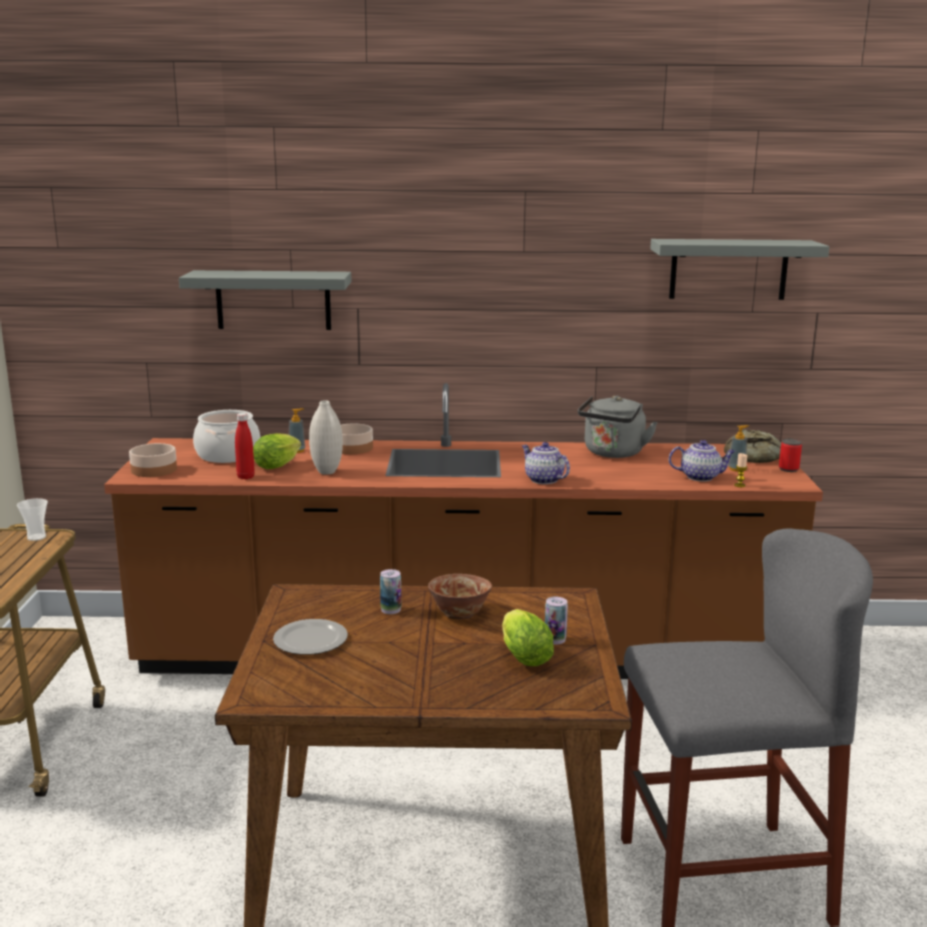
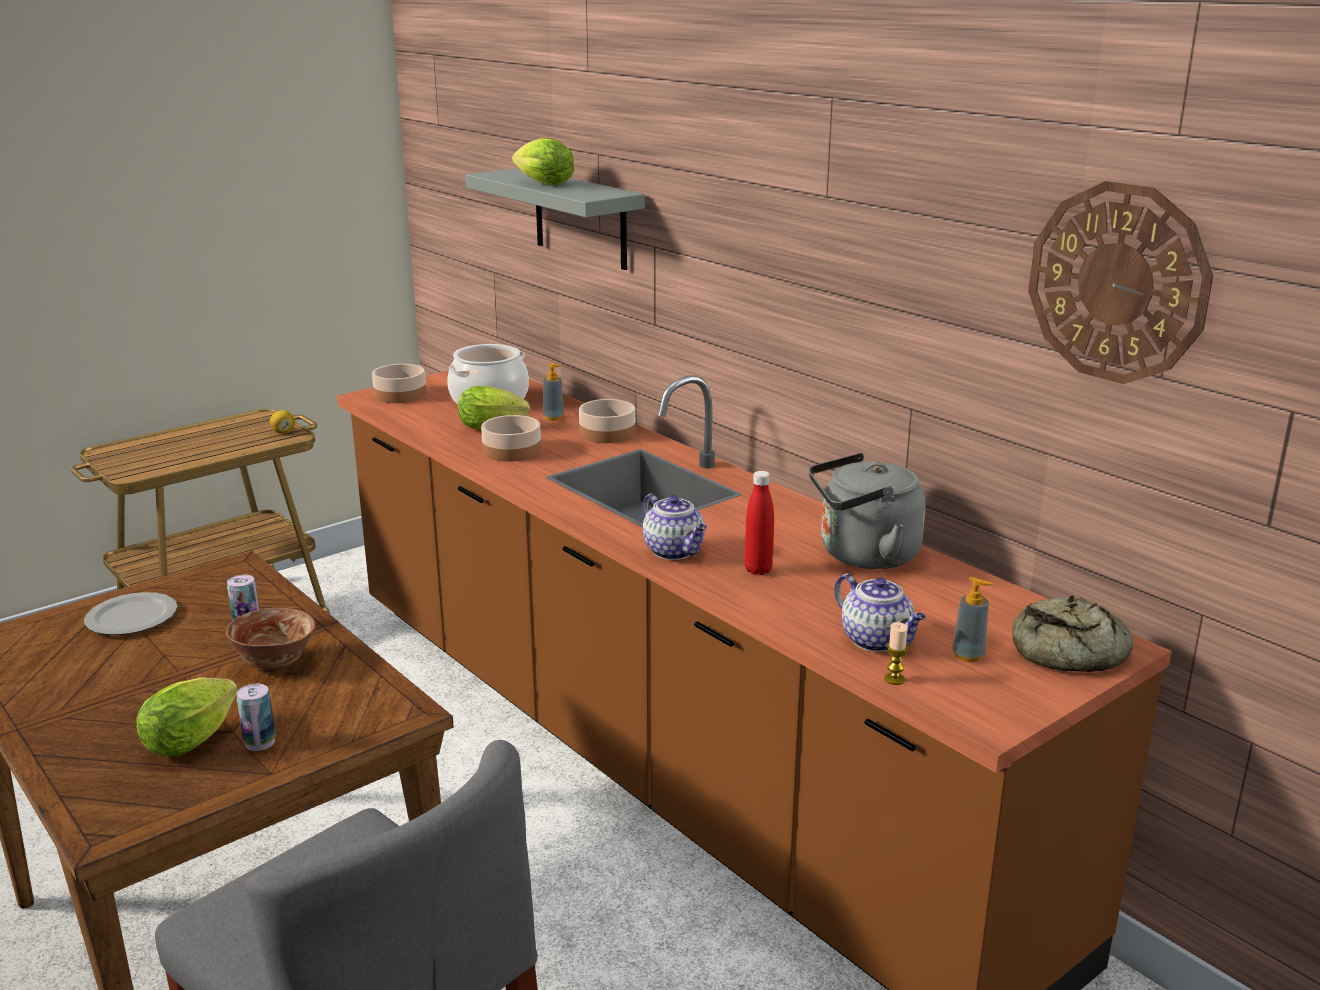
camera: 50 degrees right, 5 degrees up
(36, 537) = (283, 432): cup -> lemon
(245, 477) = (438, 429): red bottle -> red bottle (758, 570)
(264, 275) = (541, 183): none -> lettuce
(327, 472) = (511, 451): white vase -> bowl
(543, 480) = (675, 551): teapot -> teapot turned 135 degrees clockwise
(728, 269) = (1117, 283): grey shelf -> wall clock
(788, 469) = (1055, 695): can -> none

